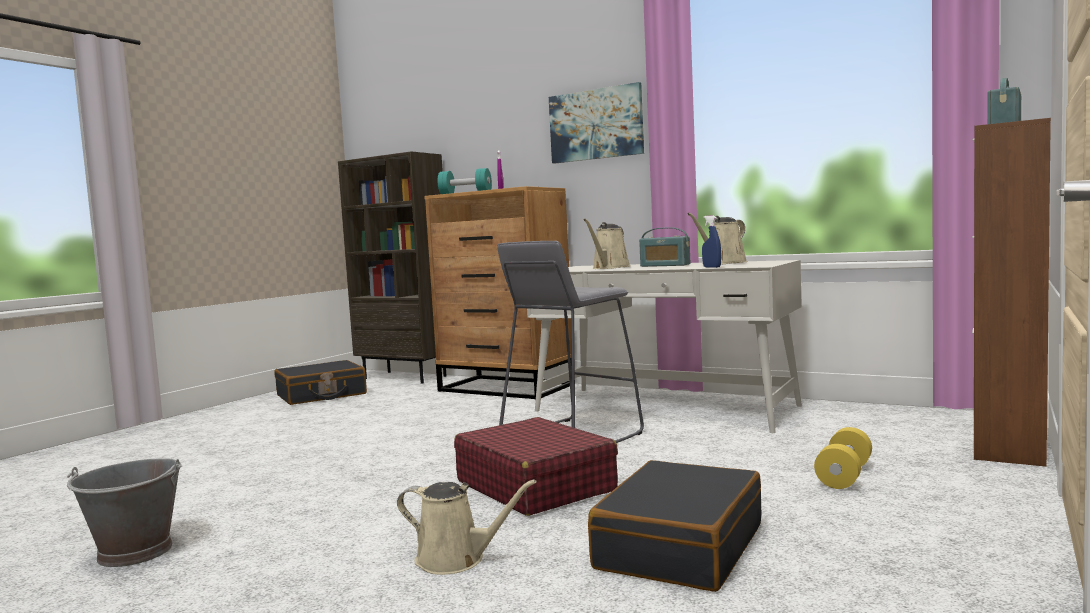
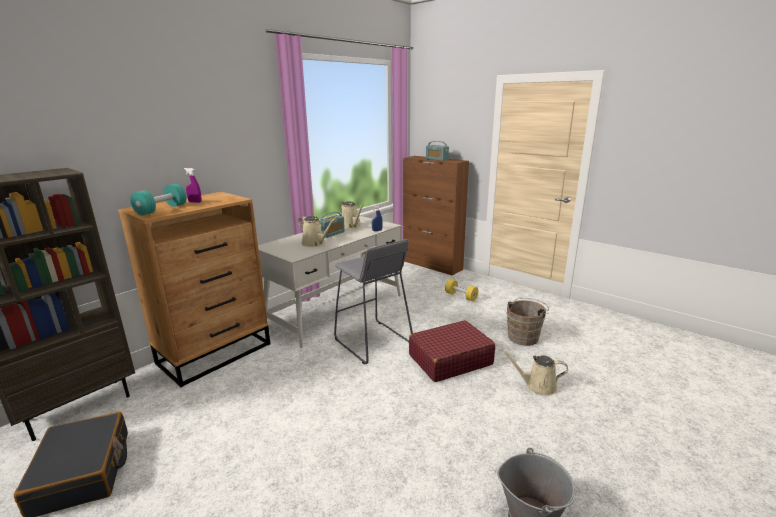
camera: 80 degrees left, 15 degrees up
(456, 560) = (537, 386): beige watering can -> beige watering can turned 105 degrees counterclockwise
(596, 124) = (238, 142): picture -> none
(679, 546) = (524, 337): black suitcase -> brown bucket

